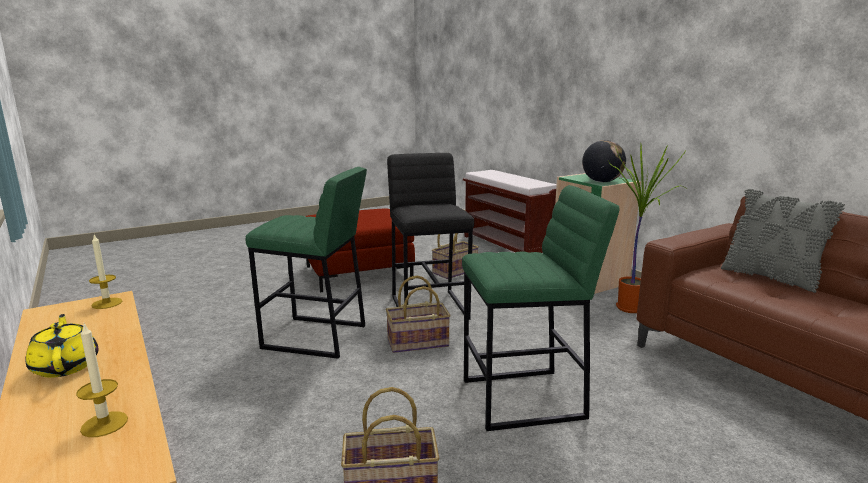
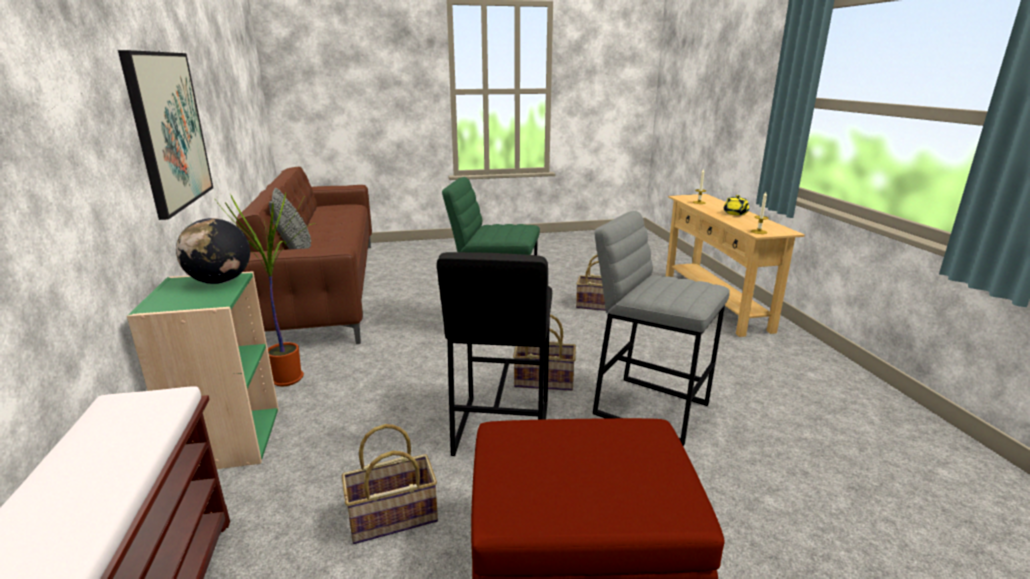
camera: 160 degrees left, 5 degrees up
(317, 337) = (648, 408): green stool -> grey stool
(725, 94) = (169, 130): none -> picture

